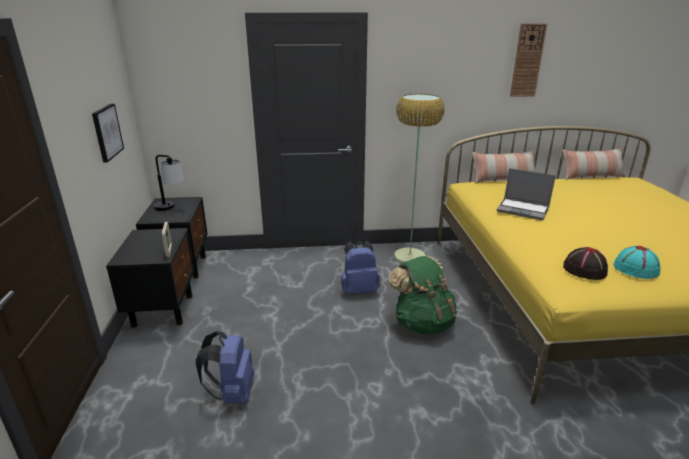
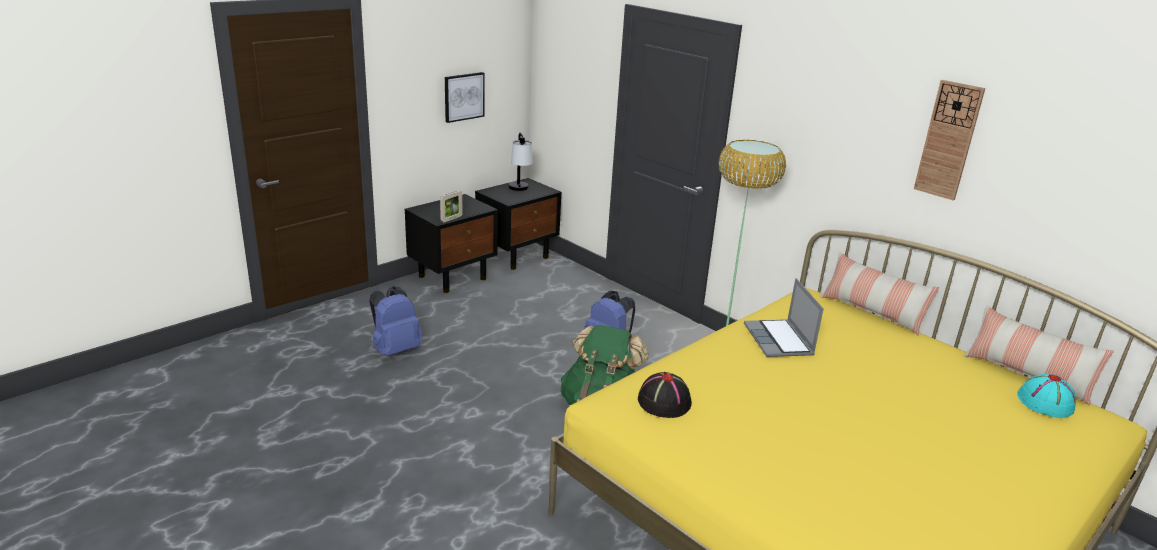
camera: 50 degrees right, 0 degrees up
(636, 269) = (716, 436): turquoise hat -> turquoise hat (1045, 403)

